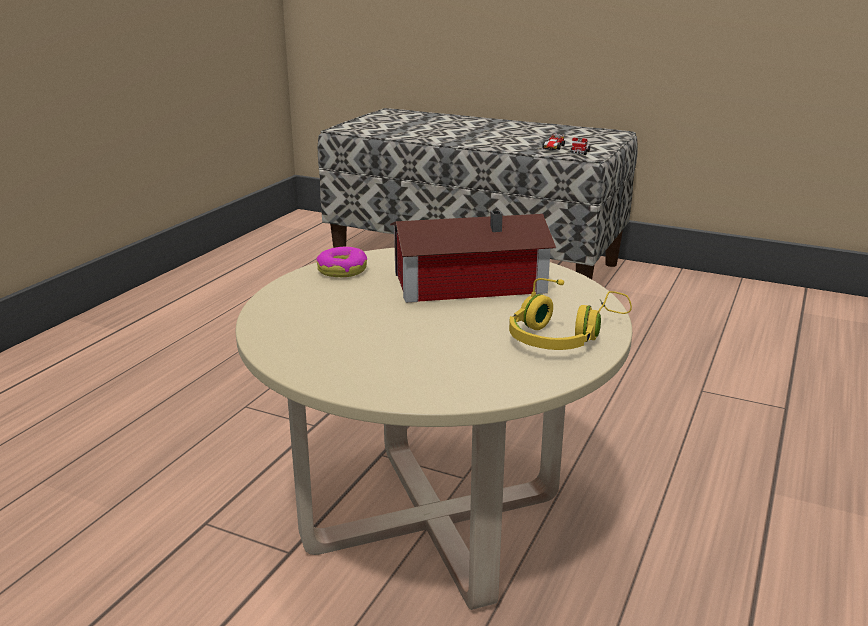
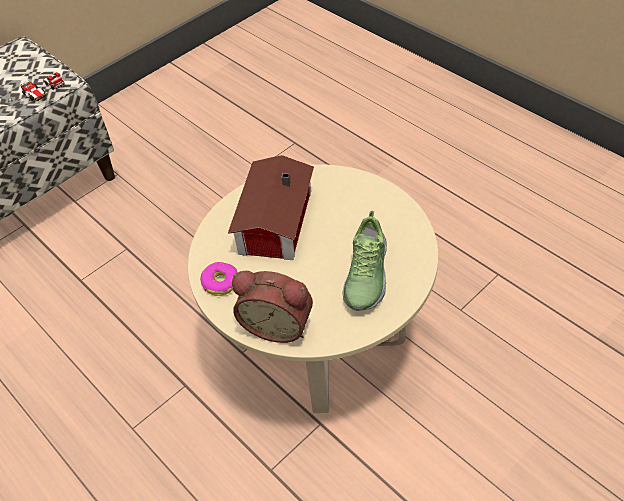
camera: 65 degrees left, 25 degrees up
(287, 312) = (278, 324): none -> alarm clock
(406, 354) = (365, 276): none -> shoe
(564, 336) = (370, 202): yellow headphones -> none

